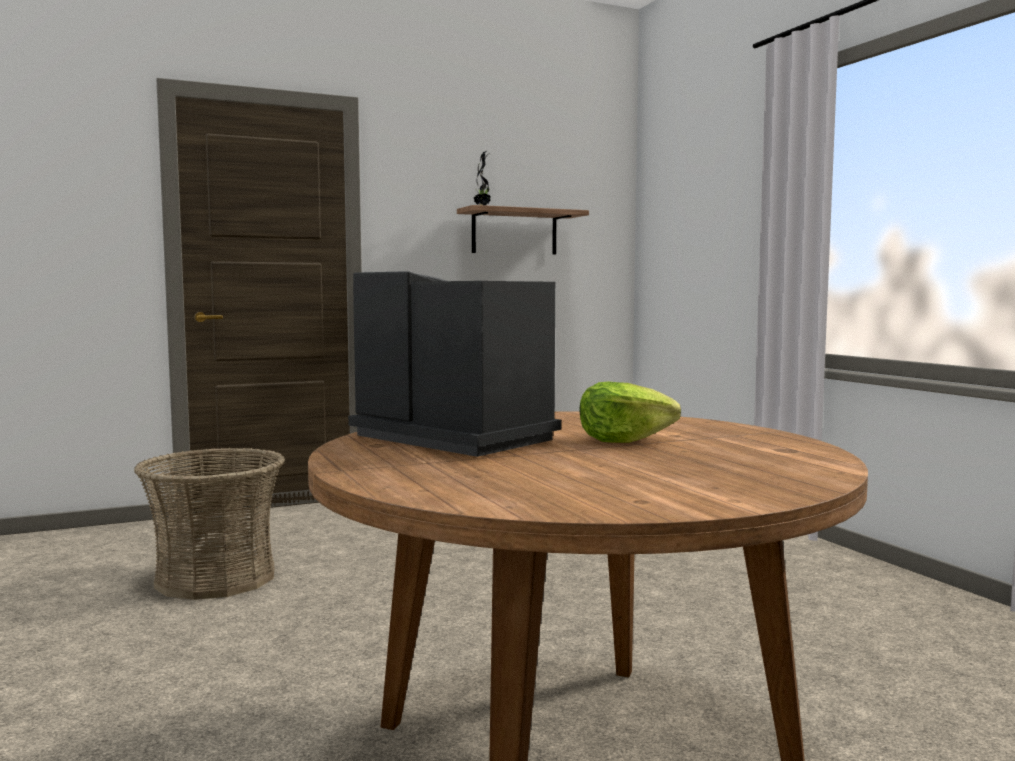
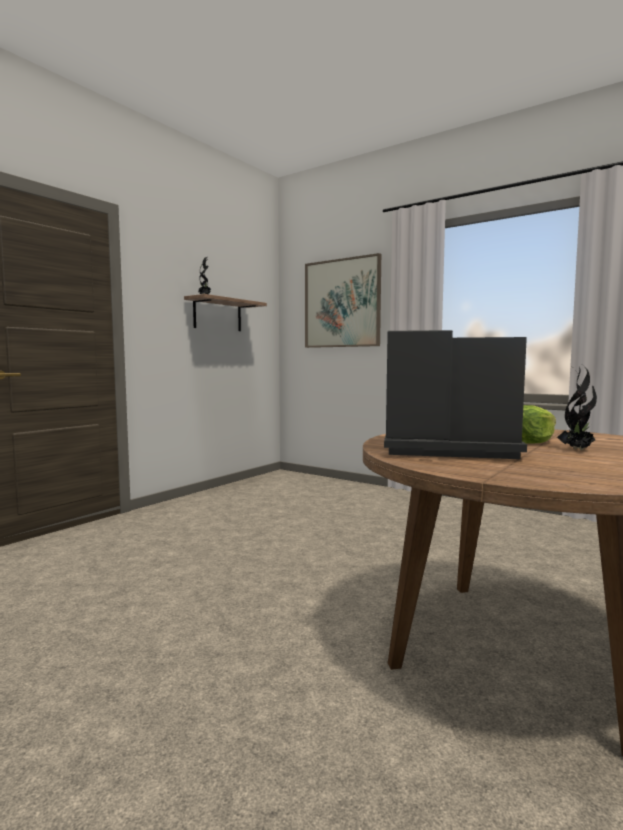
camera: 30 degrees left, 0 degrees up
(216, 578) = (97, 594): basket -> none
(628, 457) = (578, 450): none -> potted plant
(709, 204) = (342, 303): none -> picture

